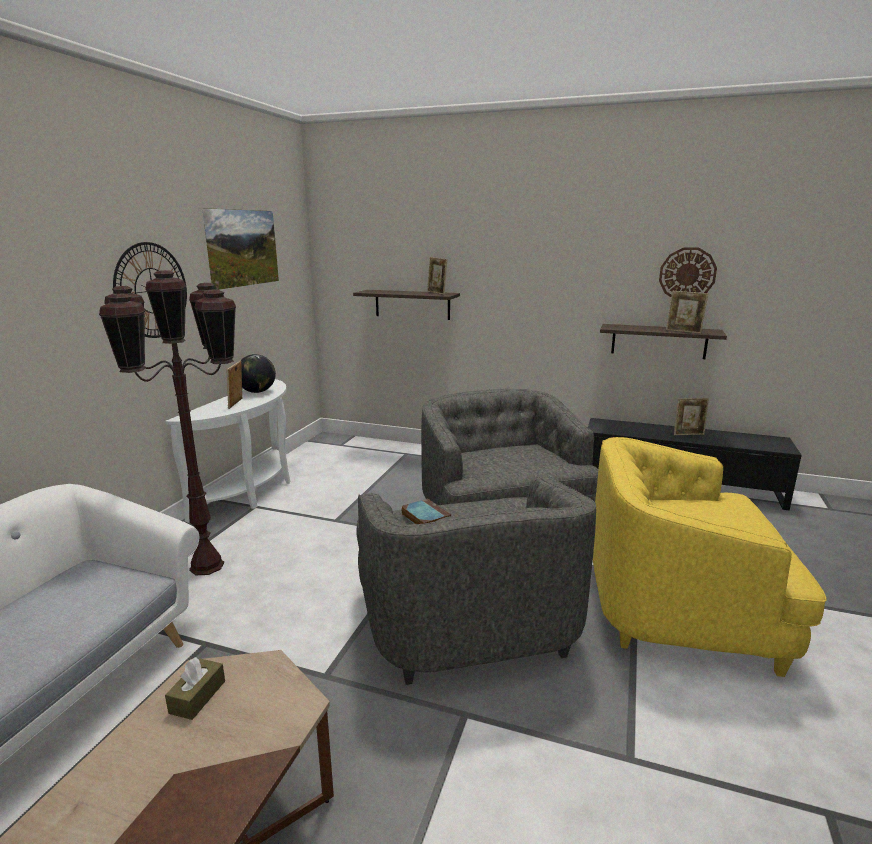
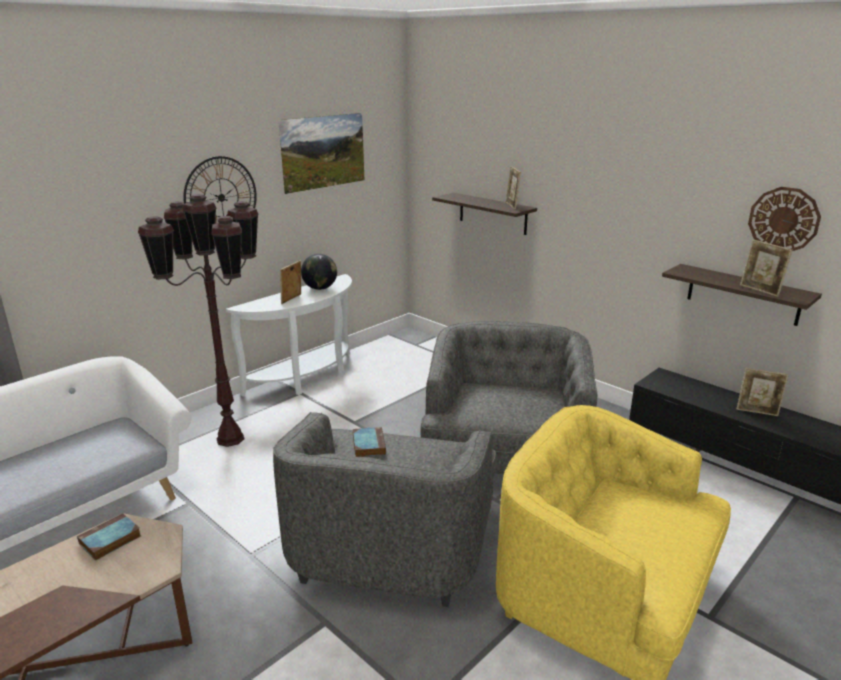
camera: 25 degrees right, 5 degrees up
(197, 697) = (109, 541): brown tissue box -> book

